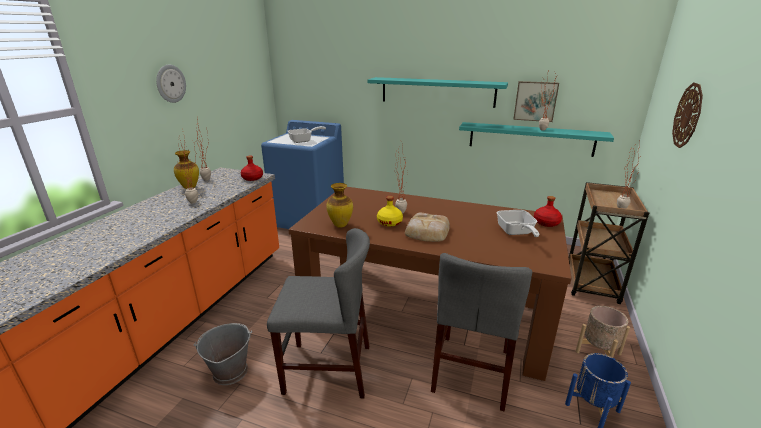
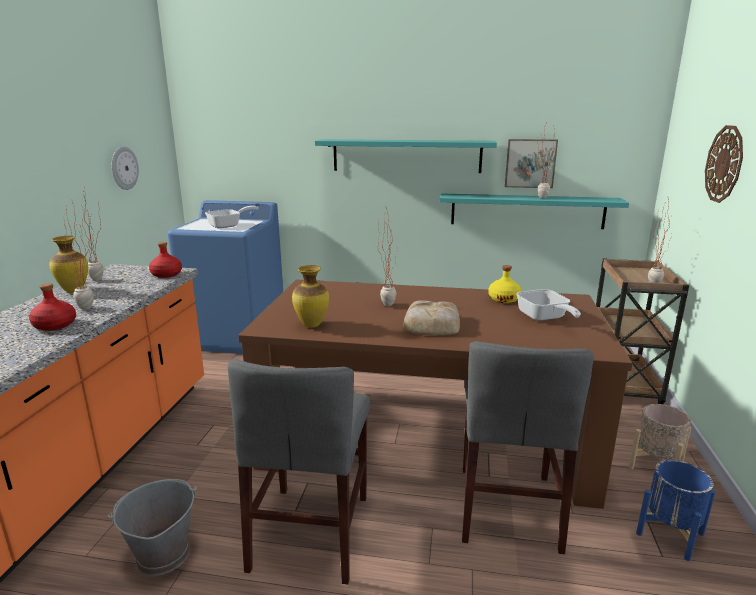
camera: 10 degrees left, 5 degrees down
(170, 83) = (39, 142): wall clock -> wall clock (124, 168)
(328, 369) = (311, 531): grey chair -> grey chair turned 105 degrees clockwise
(389, 222) = (377, 317): yellow bottle -> yellow bottle (504, 299)
(546, 222) = (575, 304): red bottle -> red bottle (55, 325)

